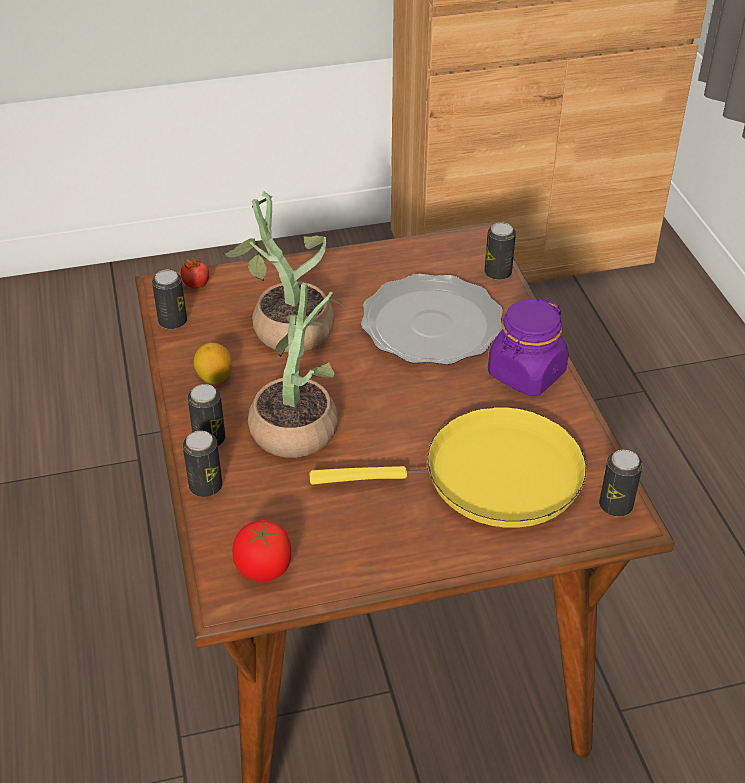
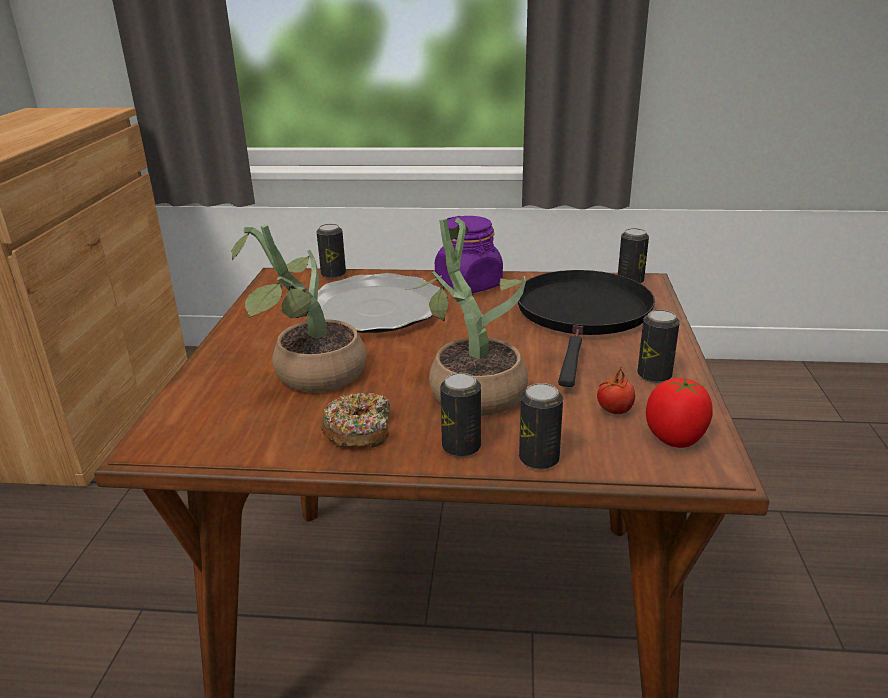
camera: 70 degrees left, 15 degrees down
(172, 321) = (227, 448): can -> can (654, 375)
(196, 284) = (174, 422): tomato -> tomato (614, 410)
(214, 378) = (358, 431): lemon -> donut
(491, 476) = (583, 315): yellow frying pan -> black frying pan

